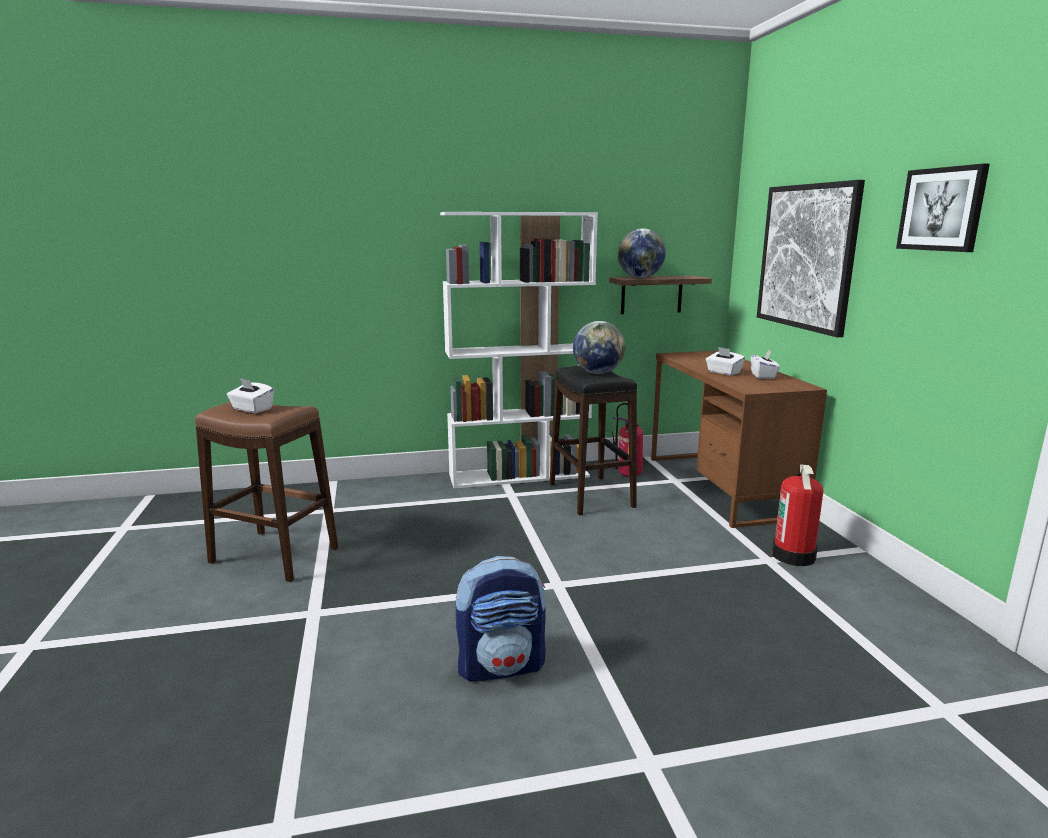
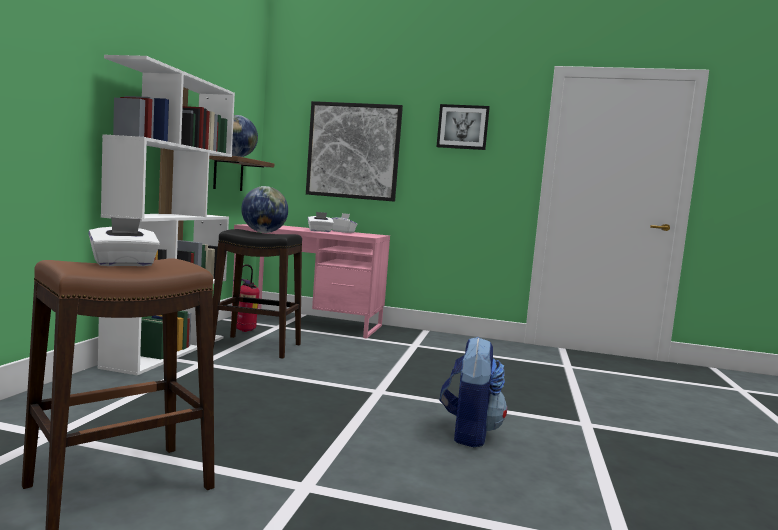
camera: 65 degrees left, 10 degrees down
(720, 486) = (308, 323): brown desk -> pink desk
(794, 556) = (417, 340): fire extinguisher -> none

